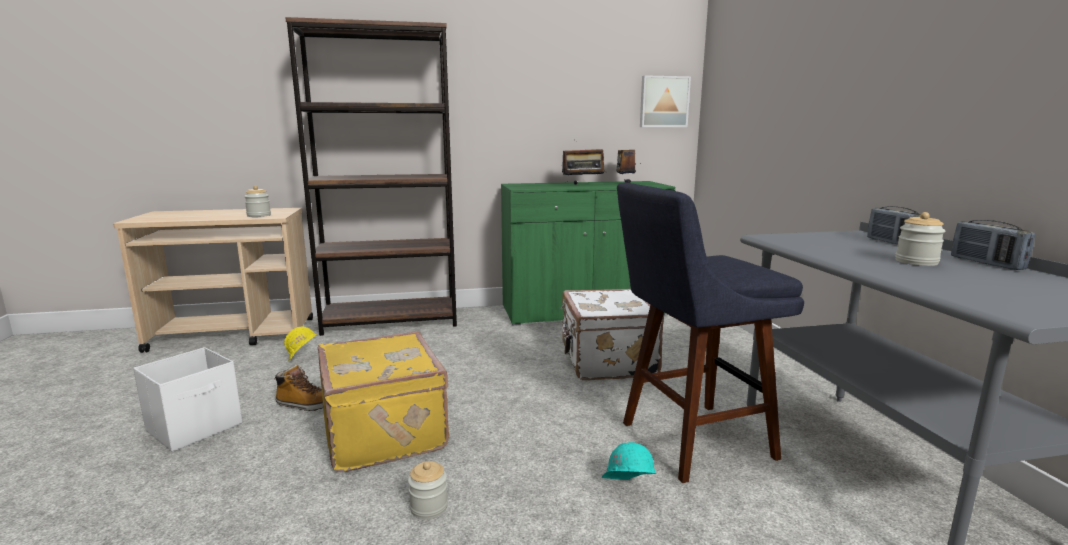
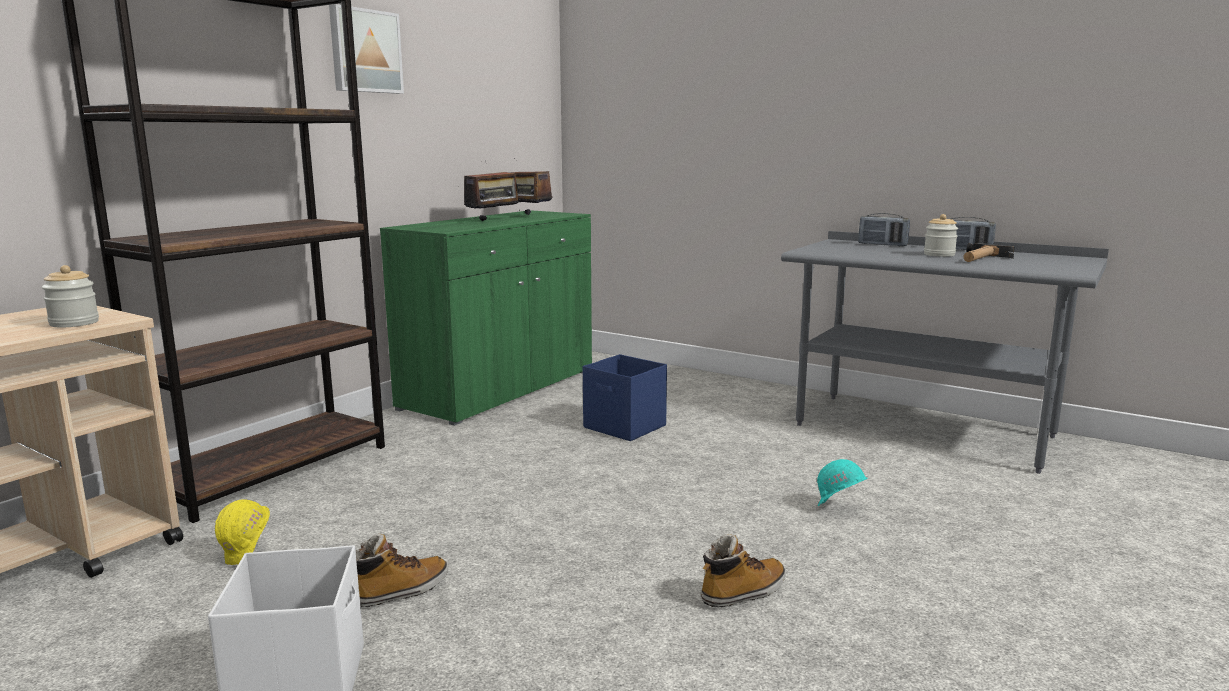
camera: 45 degrees left, 0 degrees up
(386, 431) = (563, 566): yellow suitcase -> none
(429, 507) = (743, 592): jar -> boot
(606, 361) = (625, 427): white suitcase -> blue storage box
(663, 102) = (532, 110): picture -> picture (364, 51)
(688, 442) = (807, 461): blue stool -> none
(955, 275) = (981, 259): none -> hammer

